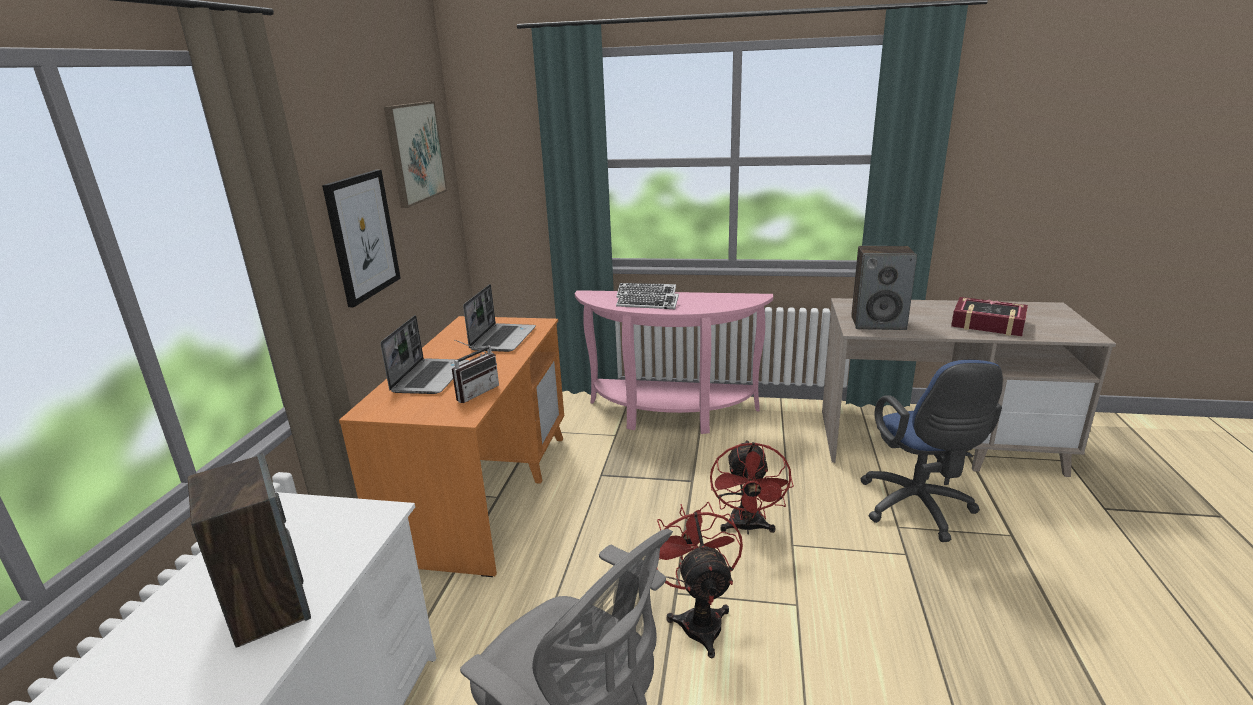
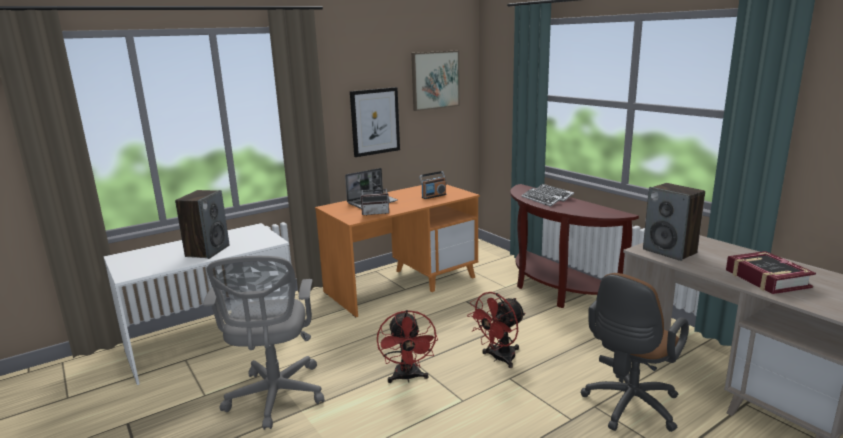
camera: 45 degrees right, 5 degrees down
(503, 338) = (433, 196): laptop -> radio
(670, 416) = (555, 290): pink console table -> brown console table
(699, 619) = (407, 378): red fan -> red fan turned 135 degrees clockwise
(918, 510) = (628, 407): blue office chair -> brown office chair

